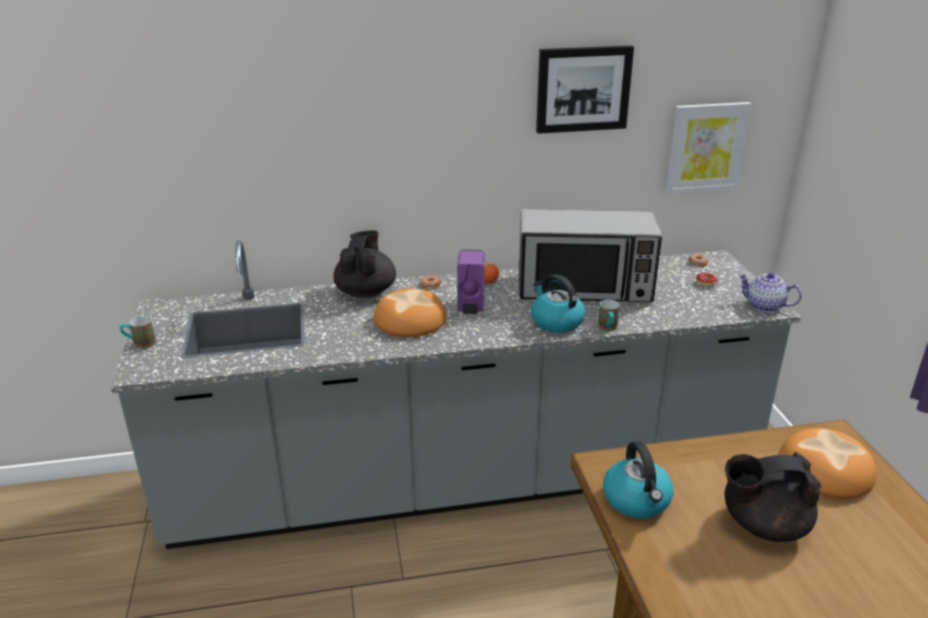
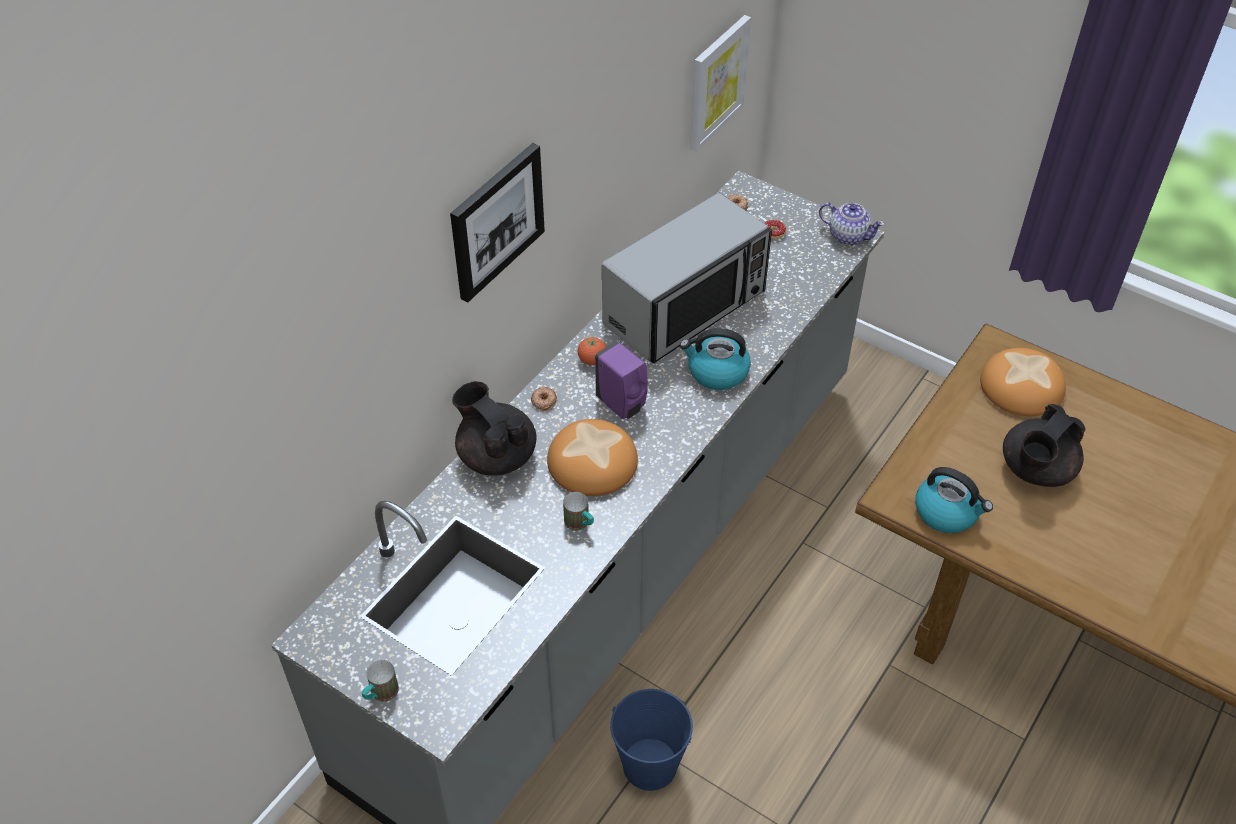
camera: 45 degrees left, 20 degrees up
(335, 593) = (650, 764): none -> blue bucket
(583, 89) = (626, 97): picture -> picture (496, 221)
(608, 329) = (767, 351): mug -> mug (580, 524)
(765, 306) = (848, 235): teapot -> teapot turned 135 degrees counterclockwise

